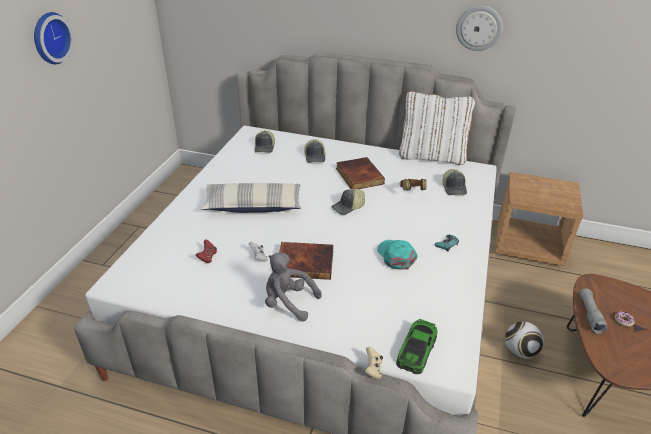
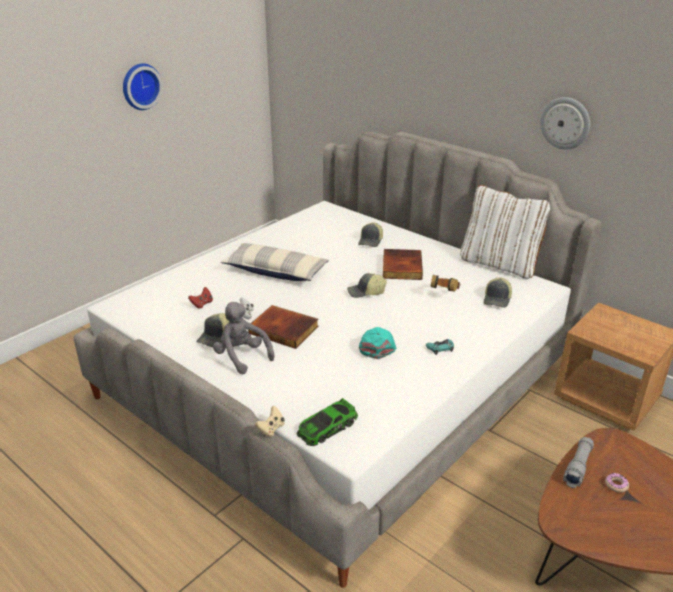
camera: 25 degrees right, 5 degrees down
(265, 147) = (328, 223): cap -> cap (216, 337)
(520, 352) = (510, 500): football -> none

